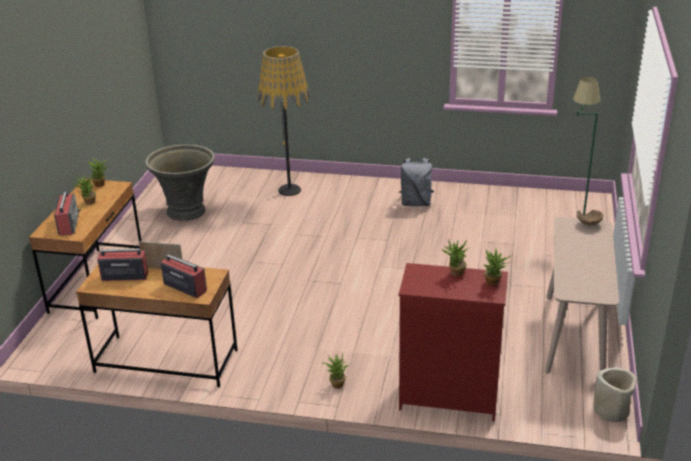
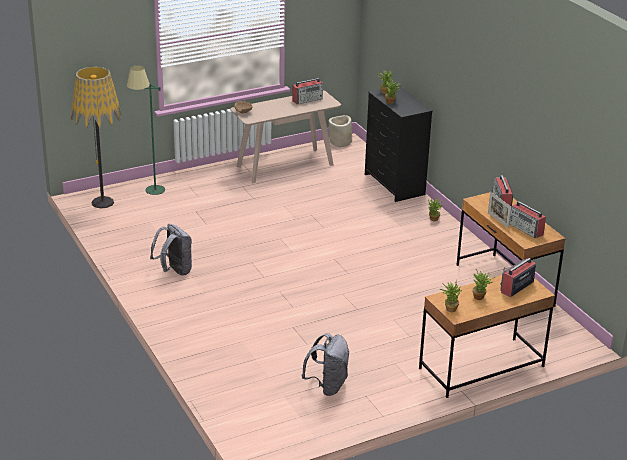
camera: 130 degrees left, 0 degrees up
(187, 211) = (327, 386): grey planter -> grey backpack
(289, 190) = (222, 346): floor lamp -> floor lamp (102, 202)
(449, 397) = (394, 184): red dresser -> black dresser
(592, 279) = (308, 100): none -> radio

